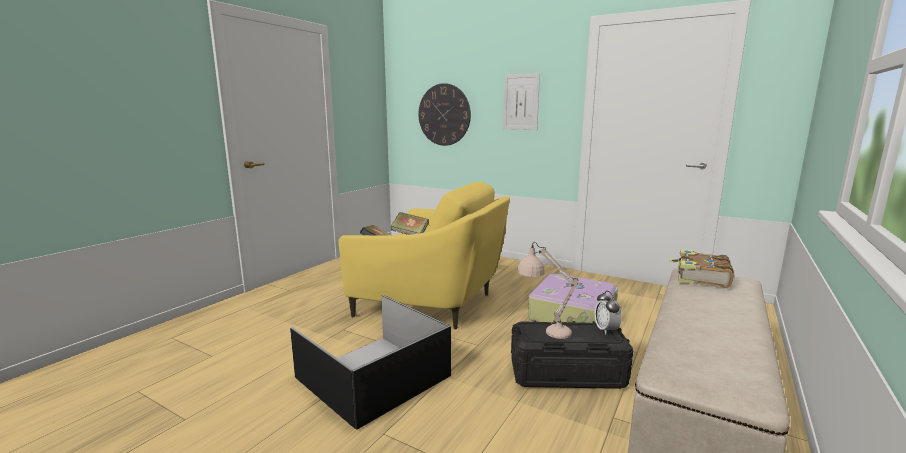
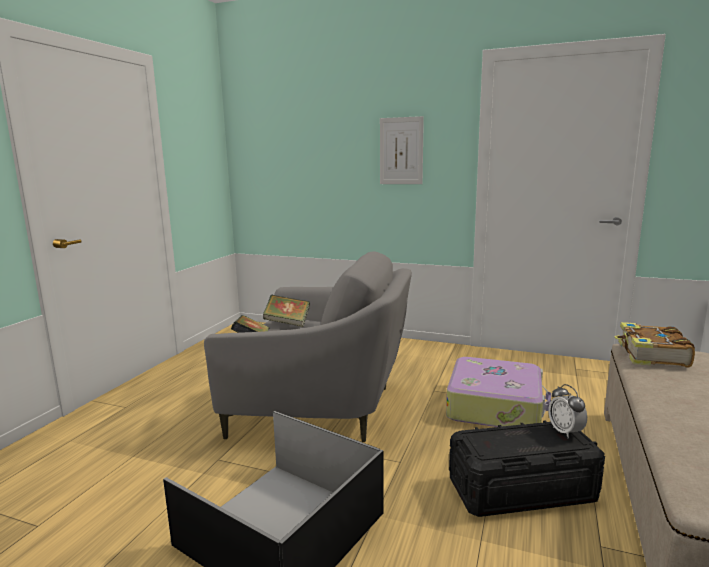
camera: 10 degrees left, 0 degrees up
(432, 303) = (321, 407): yellow armchair -> grey armchair
(444, 115) = (304, 167): wall clock -> none
(544, 331) = (495, 442): beige table lamp -> none

